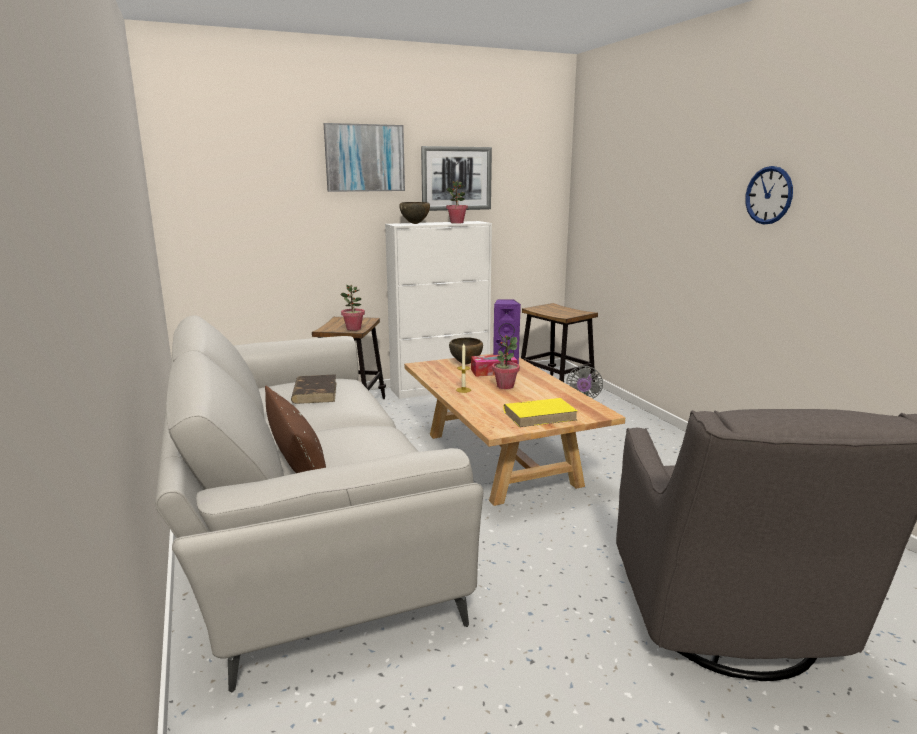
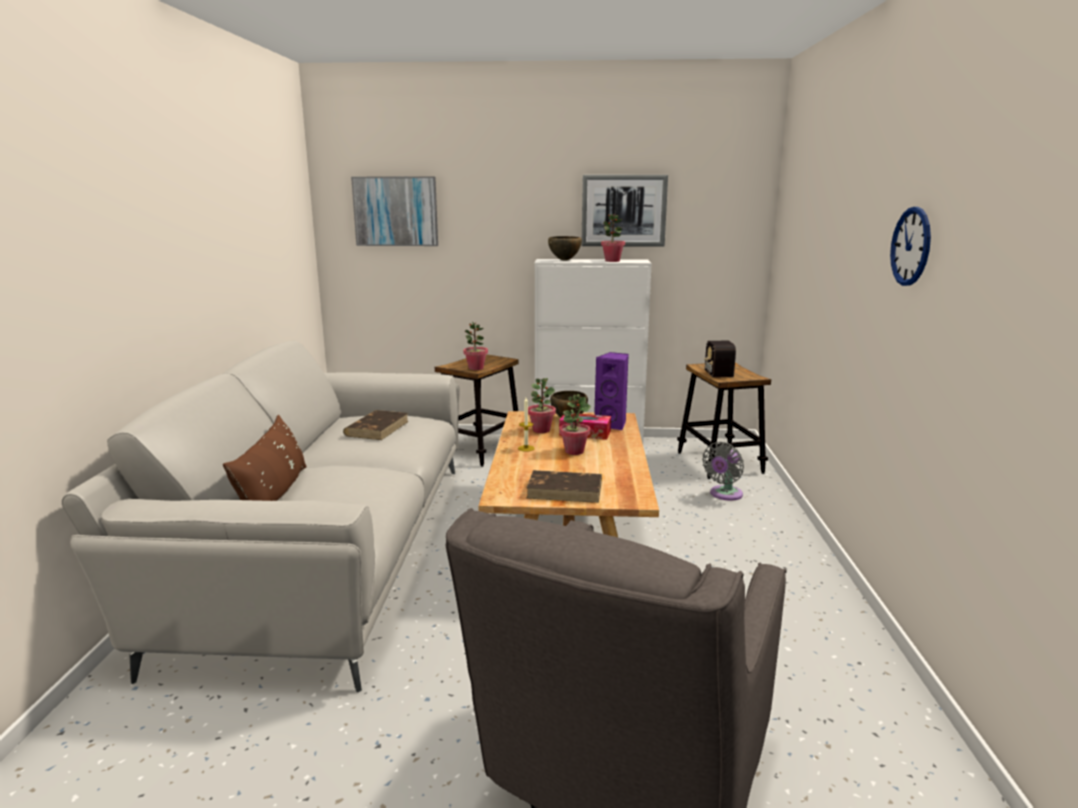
camera: 25 degrees right, 0 degrees up
(364, 158) = (519, 188): picture -> picture (396, 211)
(455, 374) = (541, 430): none -> potted plant
(540, 415) = (565, 490): yellow book -> brown book
(552, 310) = (718, 370): none -> radio

